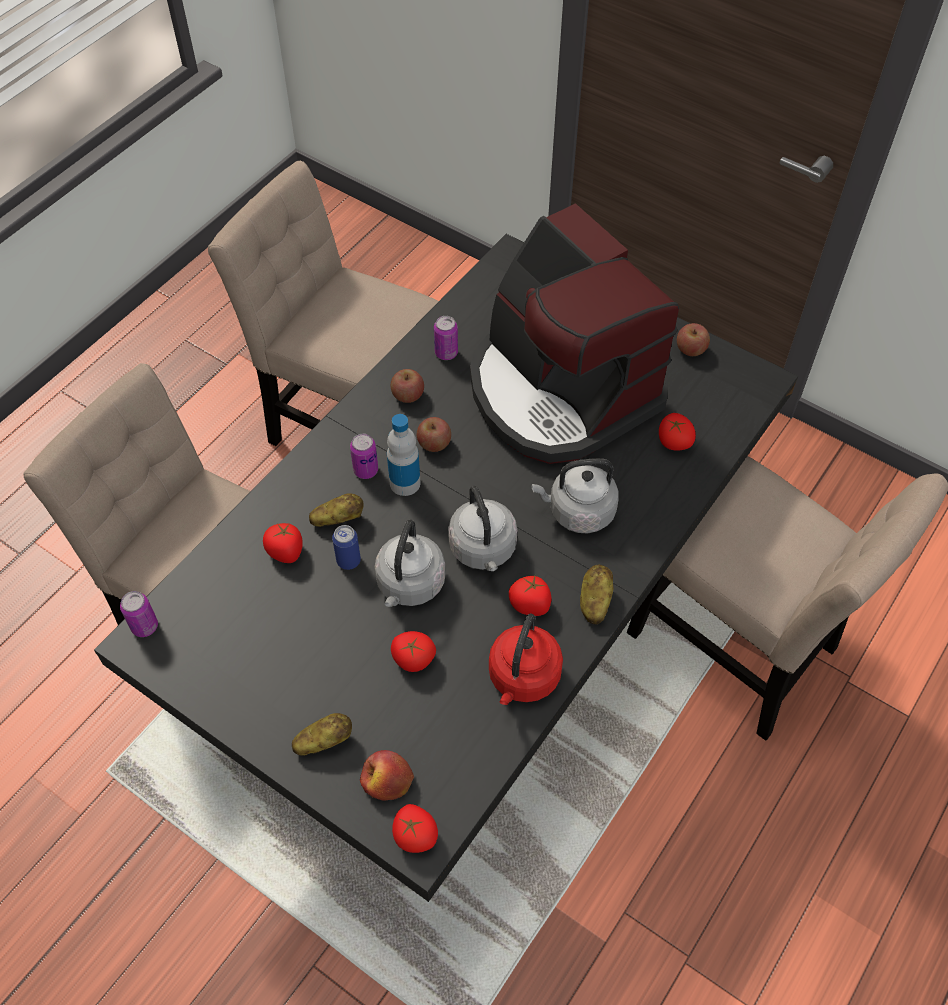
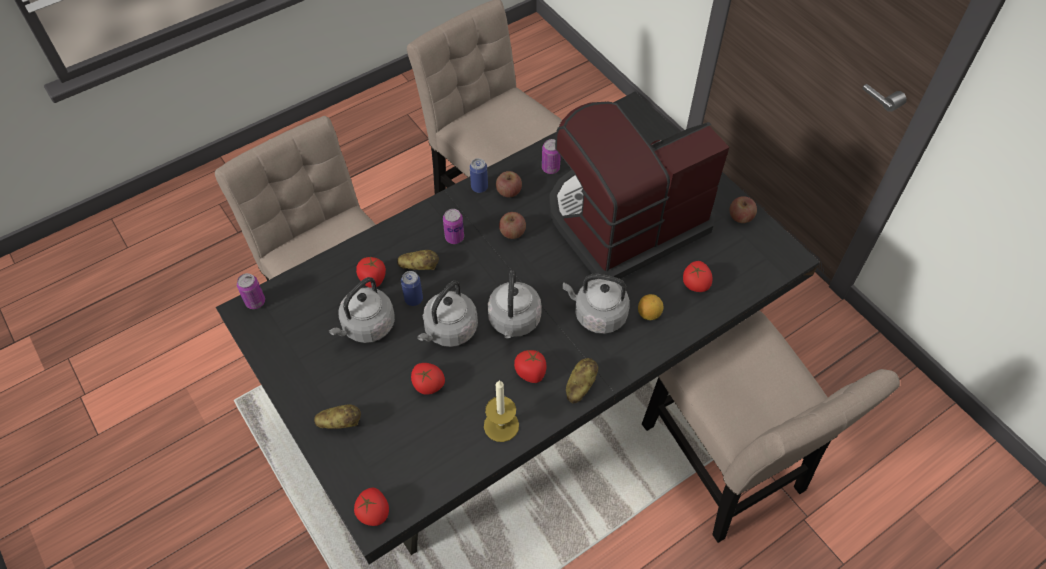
camera: 20 degrees right, 0 degrees up
(304, 613) = (366, 327): none -> grey kettle
(369, 400) = (479, 187): none -> can
(387, 780) = (371, 466): apple -> none
(405, 483) = (478, 255): bottle -> none
(523, 678) = (501, 425): red kettle -> candle
(560, 391) = (624, 220): coffee machine -> coffee machine turned 75 degrees clockwise
(636, 492) = (649, 314): none -> lemon

